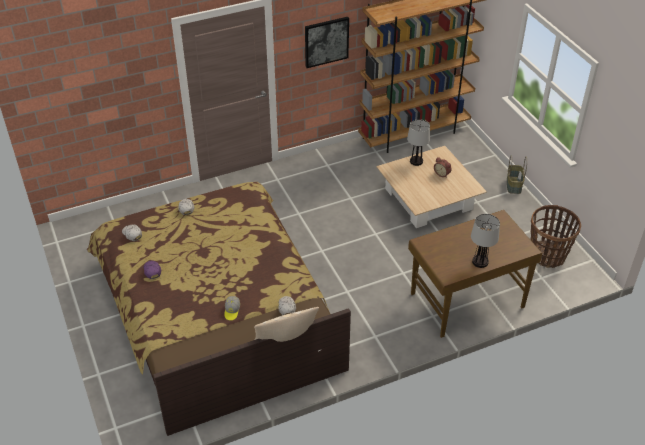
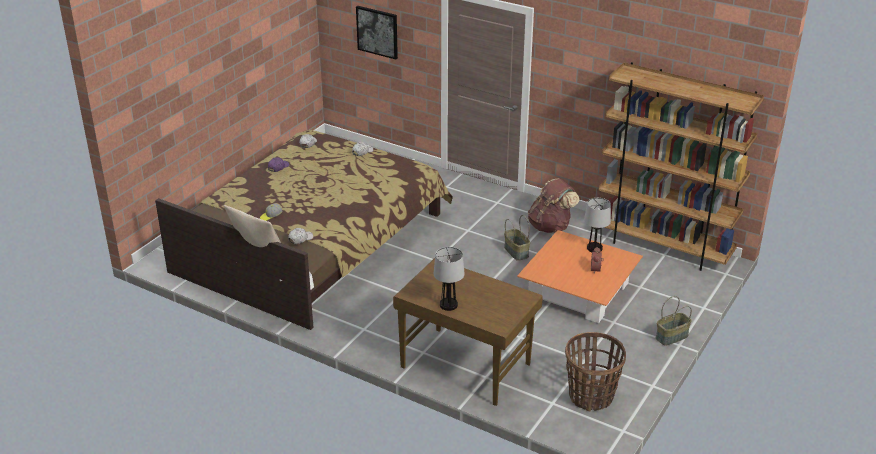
camera: 55 degrees right, 10 degrees down
(326, 41) = (585, 84): picture -> picture (377, 32)
(337, 170) = (550, 226): none -> brown backpack
(352, 203) = (517, 252): none -> basket
(429, 199) = (578, 292): beige coffee table -> orange coffee table

